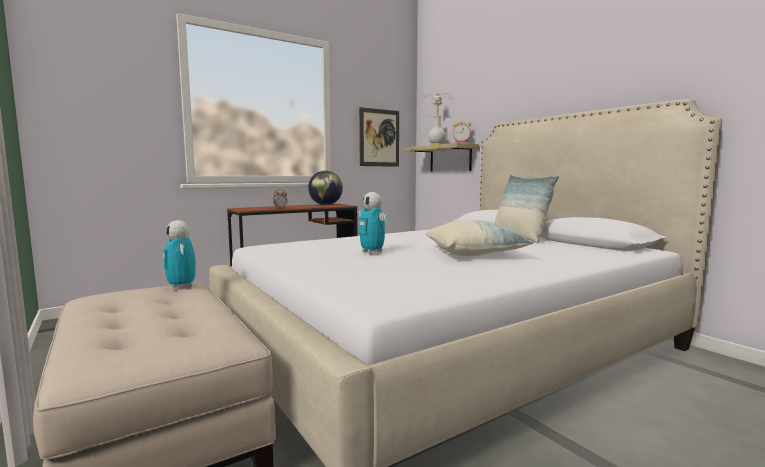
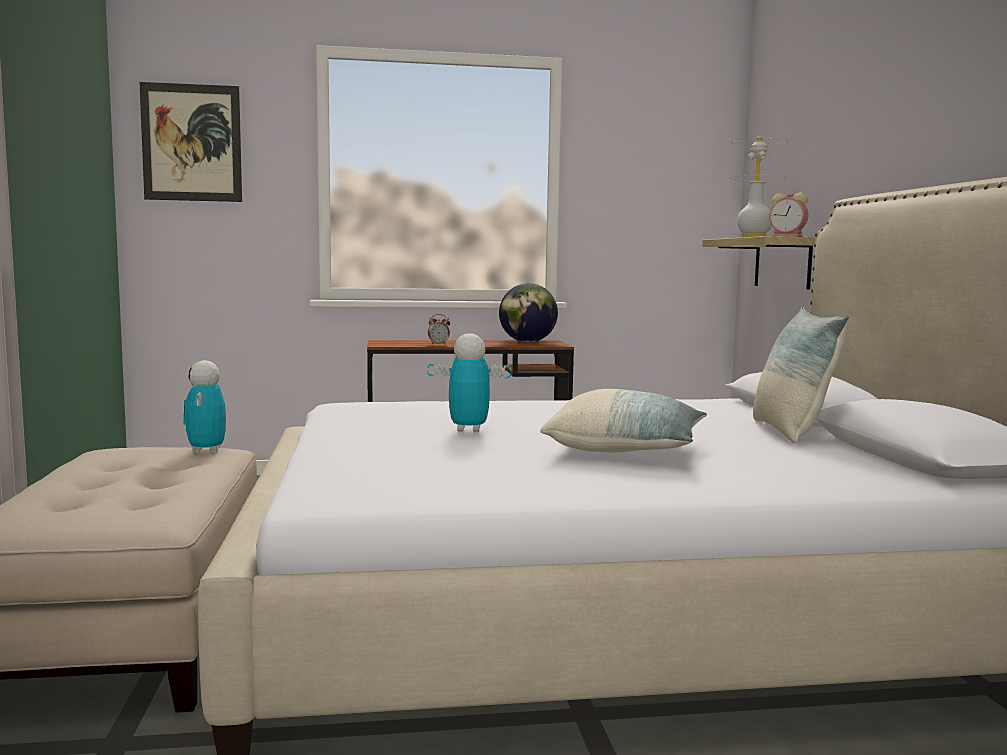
camera: 25 degrees right, 0 degrees up
(372, 252) = (468, 429): toy robot -> toy robot turned 105 degrees clockwise
(379, 138) = (657, 222): picture -> picture (192, 143)

